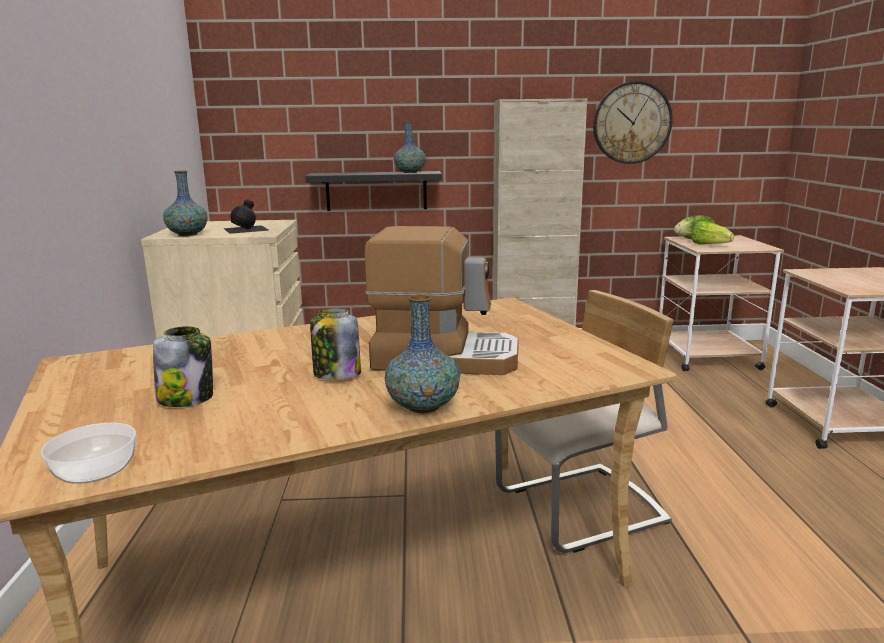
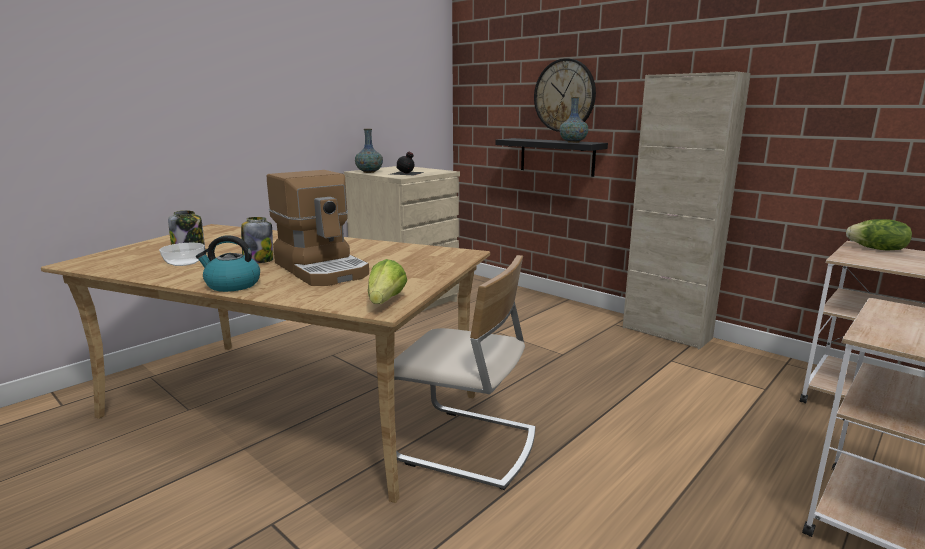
camera: 45 degrees right, 0 degrees up
(96, 470) = (95, 265): bowl -> bowl (185, 262)
(423, 406) = (232, 285): vase -> kettle
(632, 123) = (820, 99): wall clock -> wall clock (564, 95)
(709, 245) = (870, 258): lettuce -> lettuce (385, 301)

